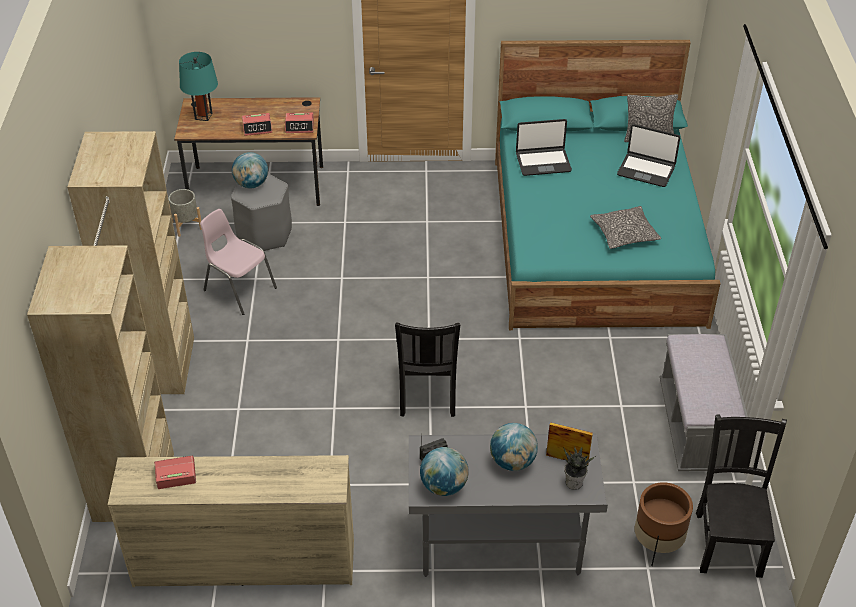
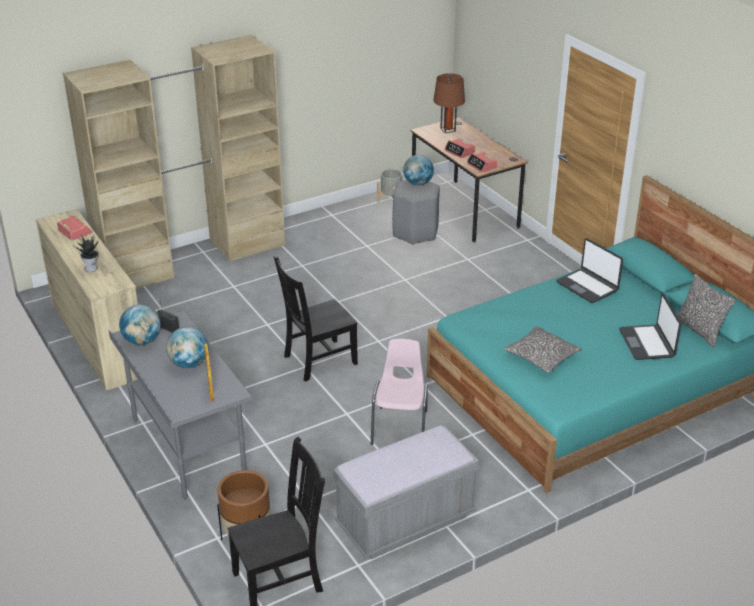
camera: 60 degrees right, 10 degrees down
(203, 116) = (448, 130): turquoise table lamp -> brown table lamp
(239, 289) = (349, 243): pink chair -> pink chair (400, 427)
(574, 482) = (188, 399): potted plant -> potted plant (91, 268)

